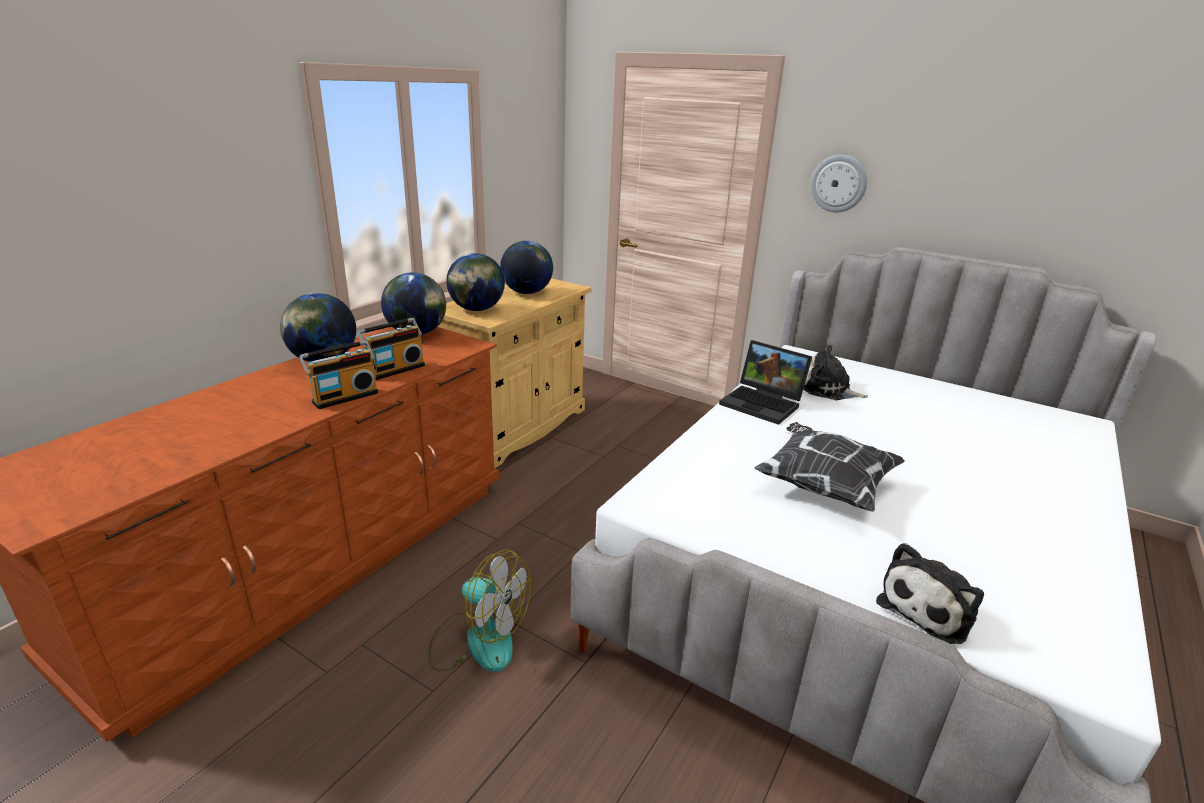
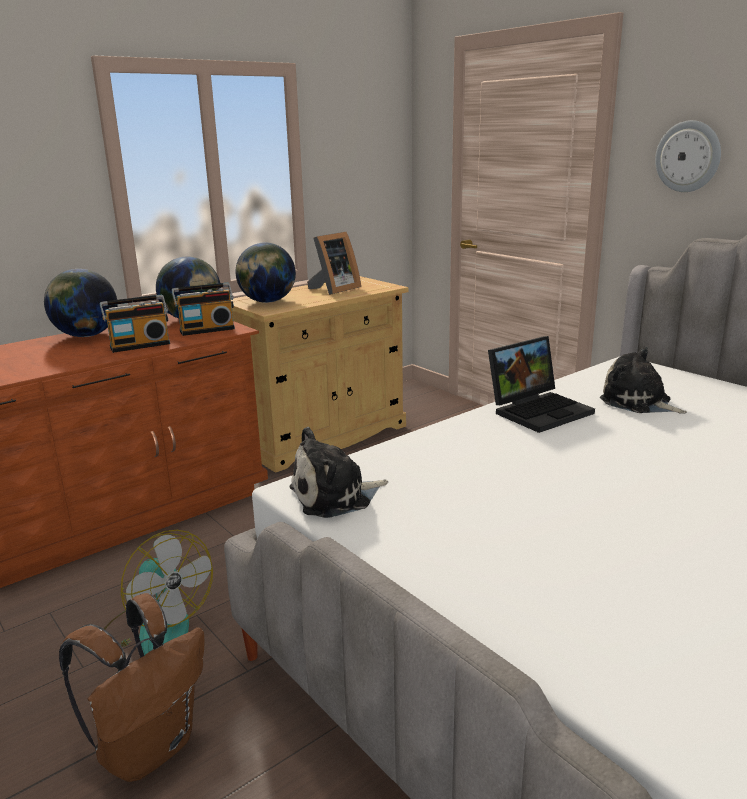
camera: 20 degrees right, 5 degrees down
(344, 397) = (71, 363): radio -> radio (207, 330)
(527, 292) = (334, 290): globe -> picture frame
(544, 750) = (149, 748): none -> brown backpack
(764, 404) = (539, 410): laptop -> laptop turned 90 degrees counterclockwise
(823, 486) = (538, 496): pillow -> none
(929, 609) = (562, 644): plush toy -> plush toy (335, 496)

